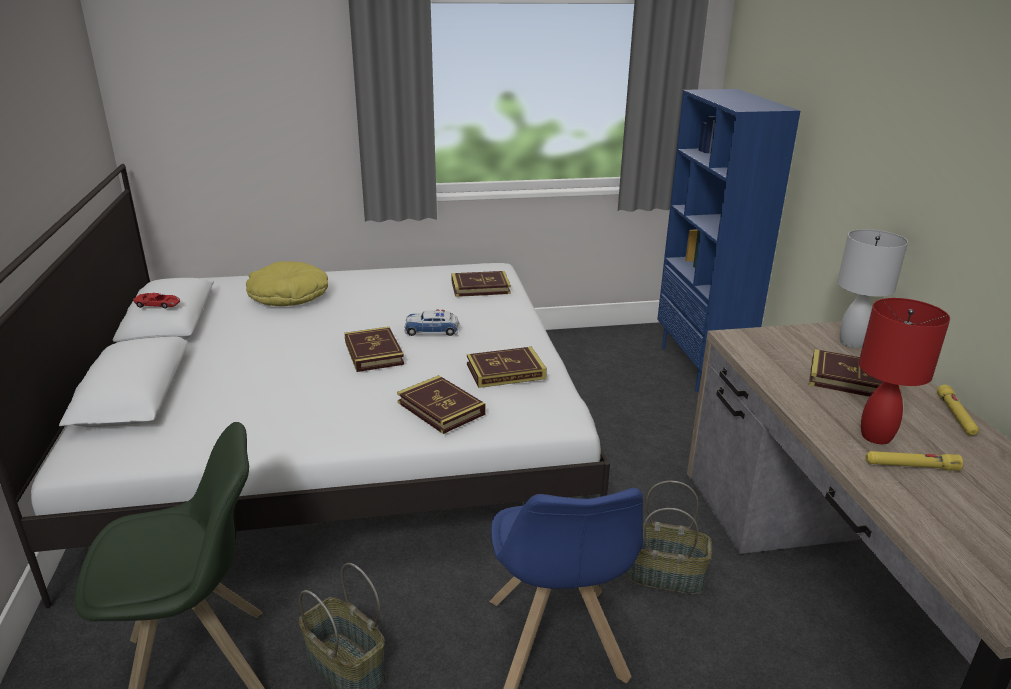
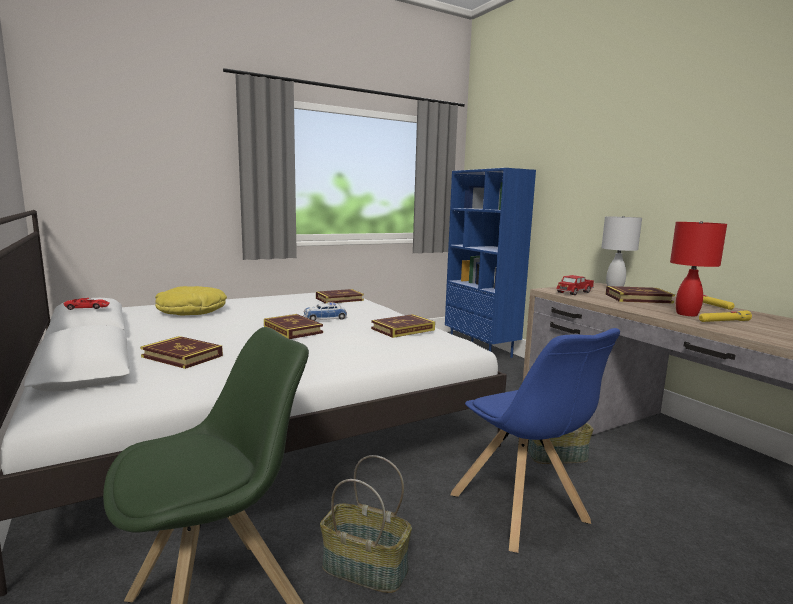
camera: 20 degrees left, 15 degrees down
(441, 408) = (376, 349): book -> book (182, 356)
(767, 349) = (574, 292): none -> toy truck

